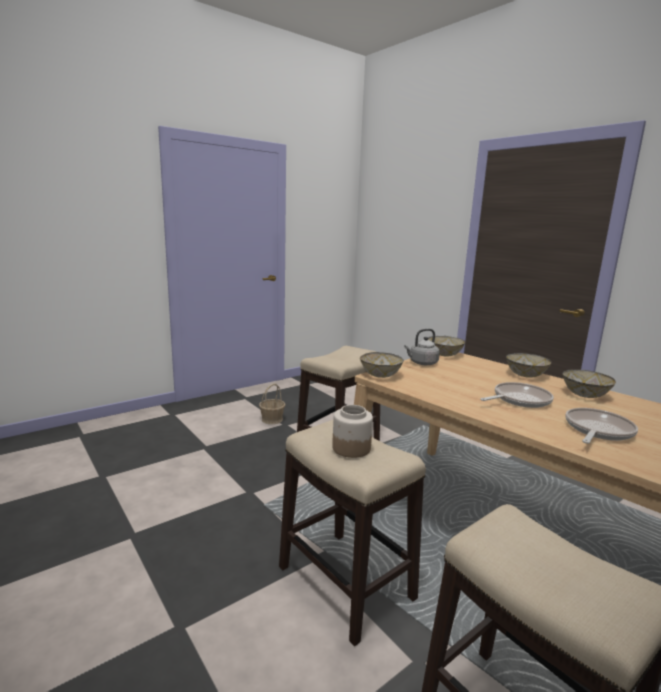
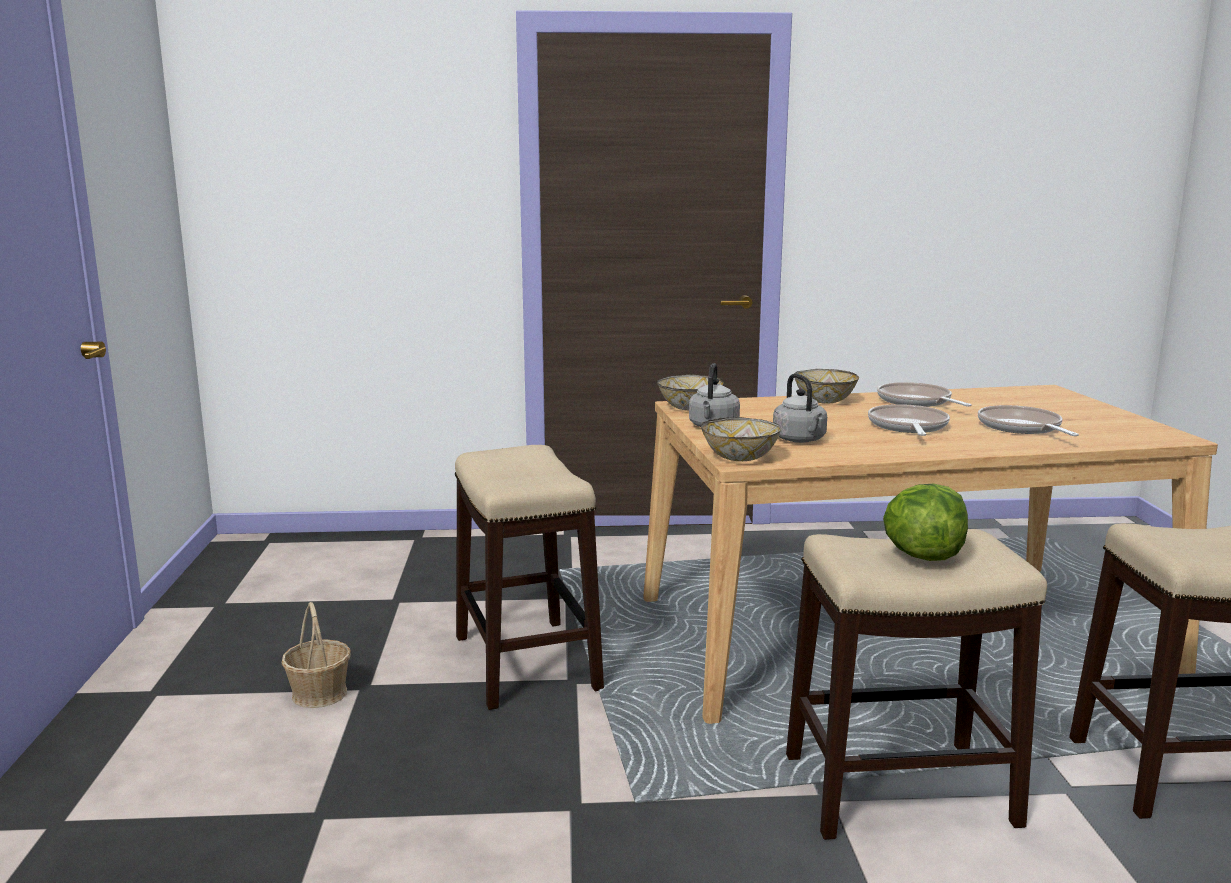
camera: 55 degrees left, 0 degrees up
(351, 448) = (923, 556): jar -> lettuce
(436, 381) = (800, 440): none -> grey kettle
(584, 395) = (916, 402): bowl -> frying pan

